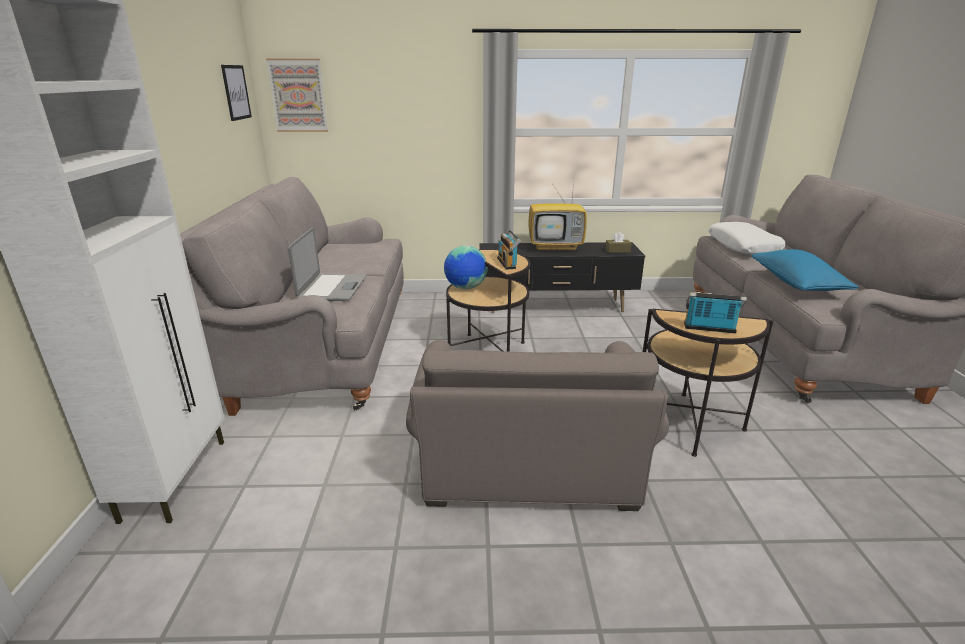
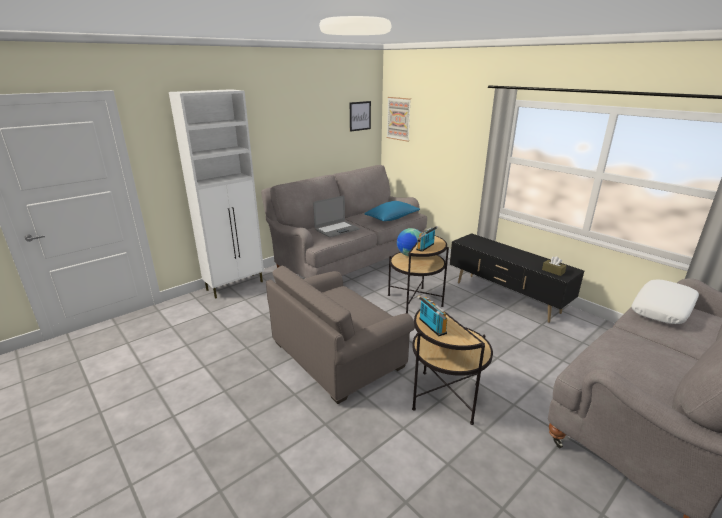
camera: 50 degrees right, 0 degrees up
(556, 247) = (513, 253): television -> none
(796, 284) = (615, 349): blue pillow -> blue pillow (392, 218)

